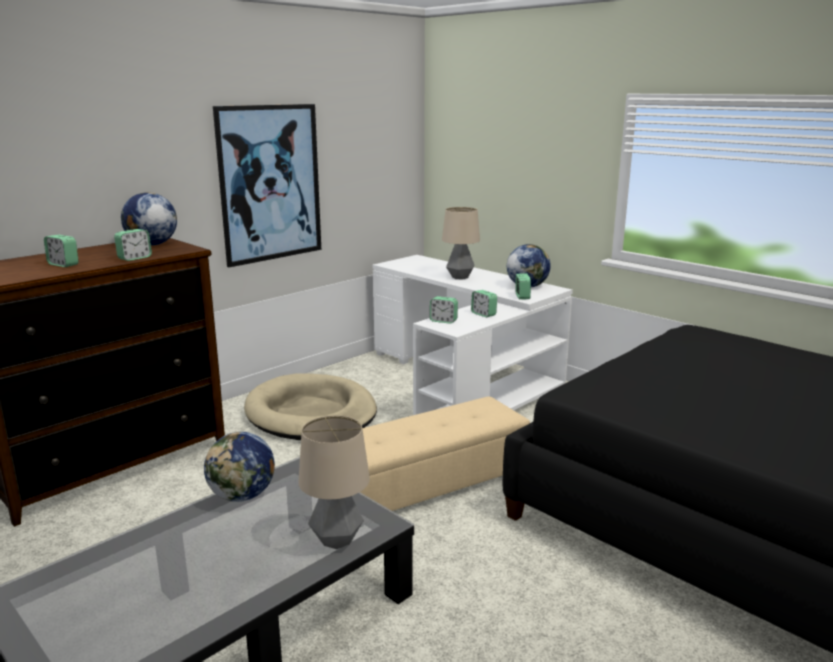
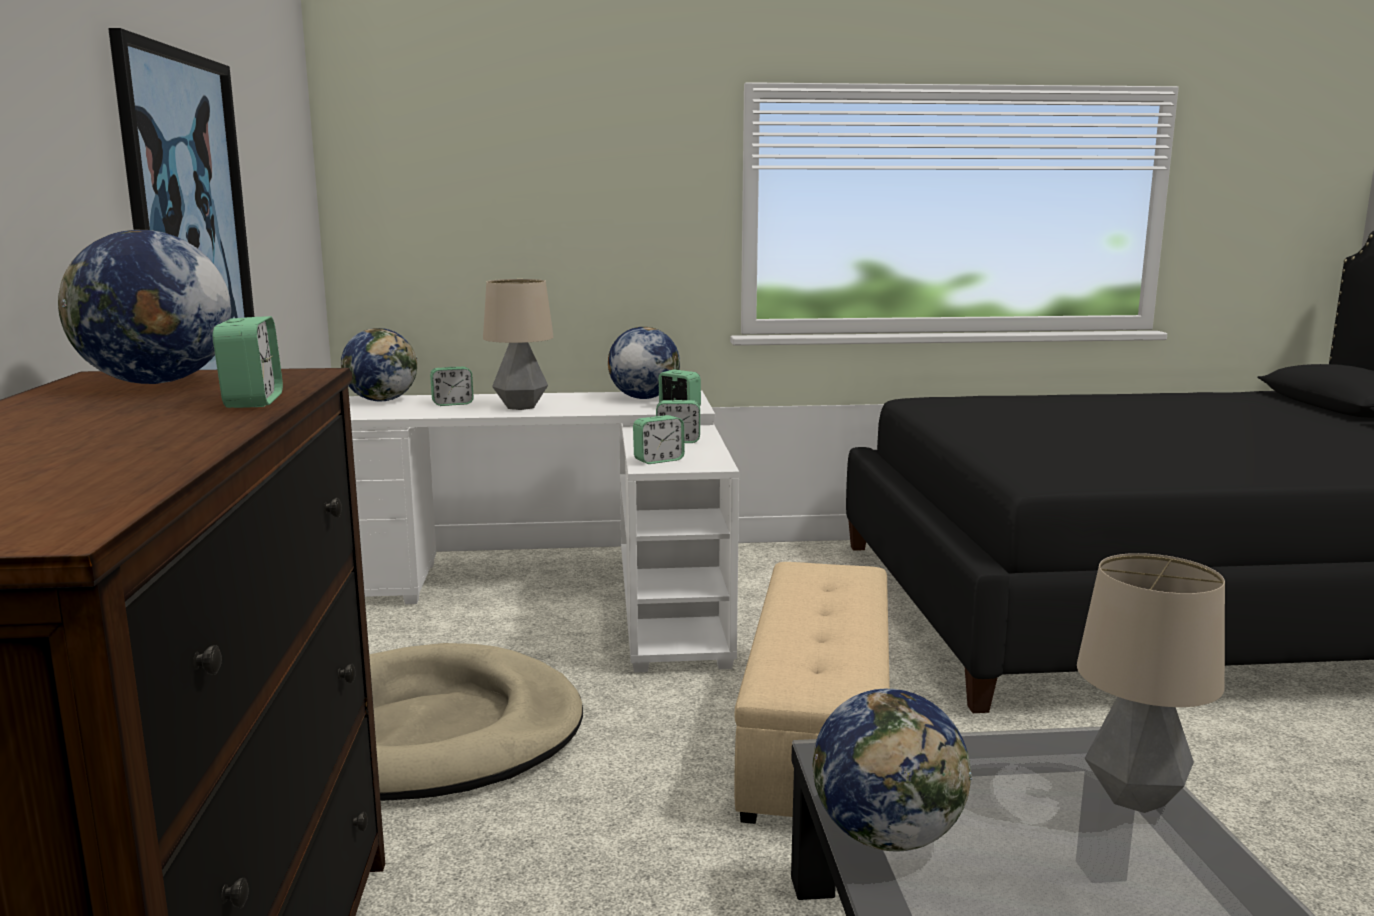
camera: 50 degrees left, 5 degrees down
(63, 264) = (107, 443): alarm clock -> alarm clock (452, 403)
(422, 260) = (382, 400): none -> globe

